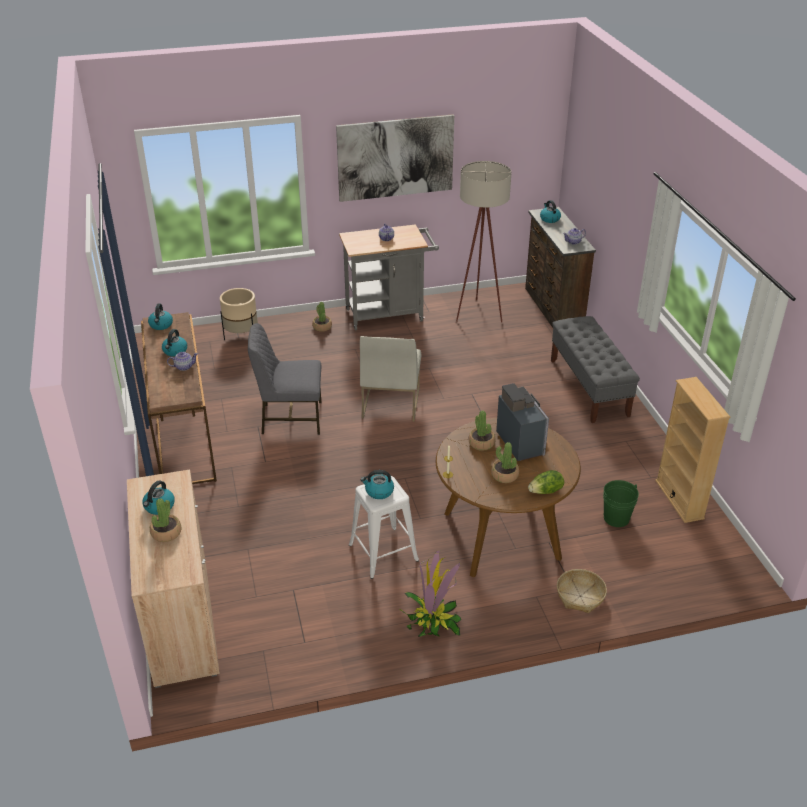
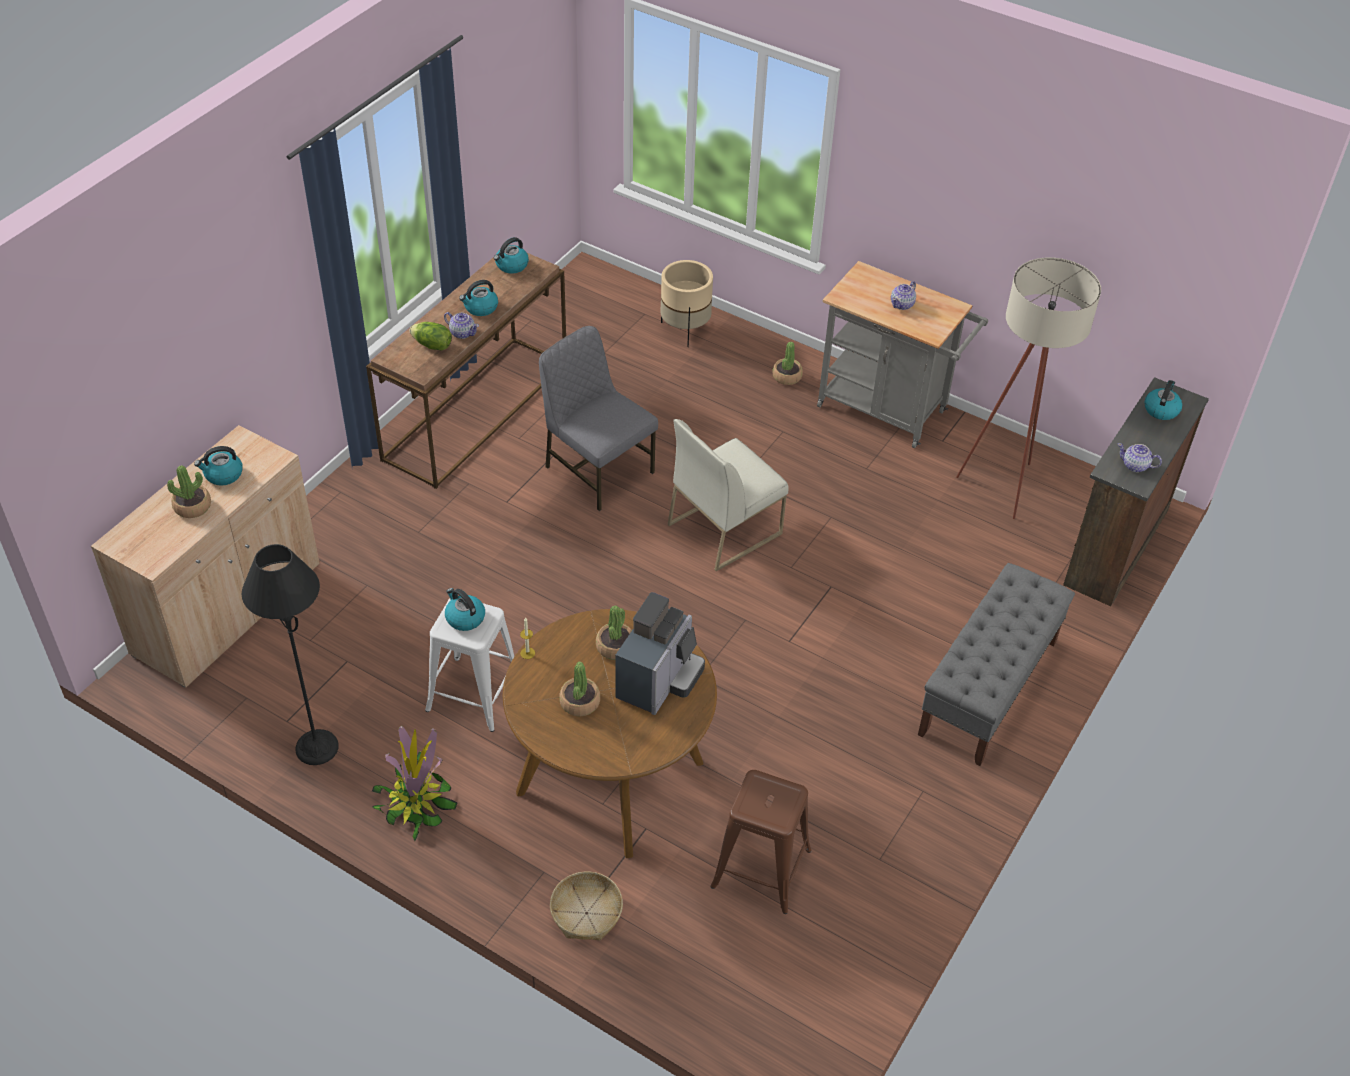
camera: 45 degrees right, 10 degrees up
(341, 640) = (316, 747): none -> black floor lamp
(395, 157) = (965, 194): picture -> none
(546, 491) = (591, 756): lettuce -> lettuce (432, 345)
(616, 518) = (761, 868): green bucket -> brown stool
(679, 499) = (870, 913): beige bookcase -> none

